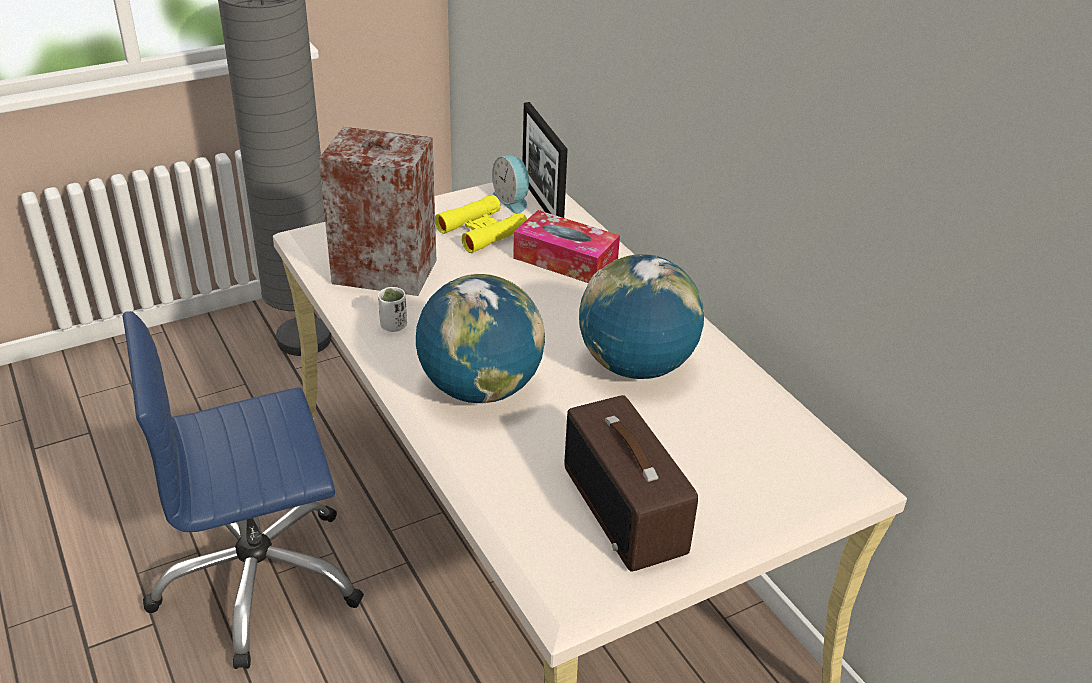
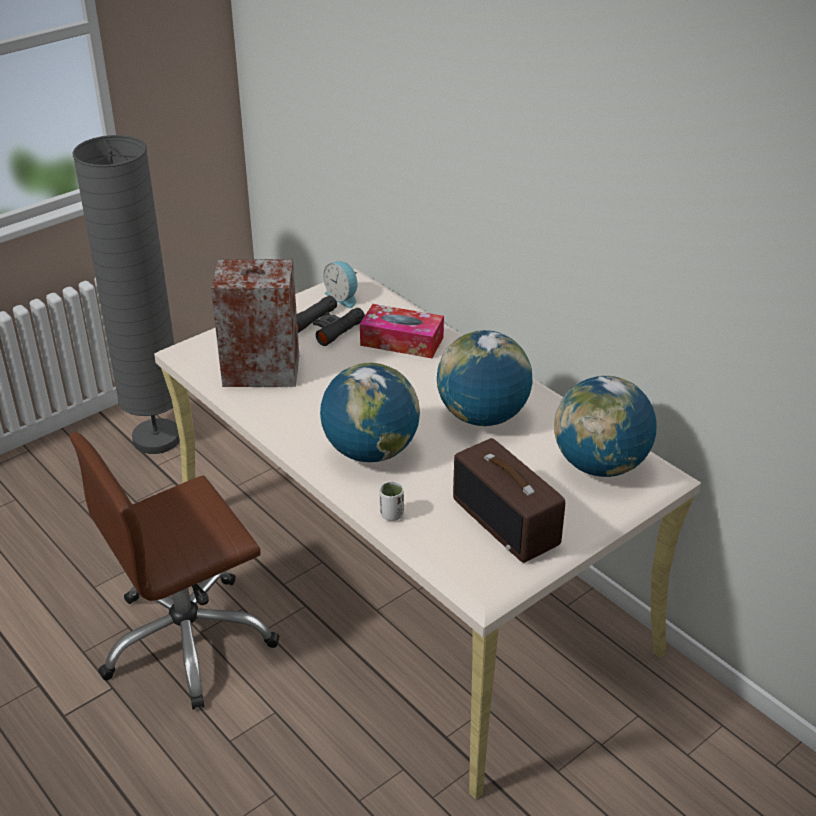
camera: 10 degrees left, 0 degrees up
(258, 581) = (188, 641): blue office chair -> brown office chair
(393, 326) = (285, 413): white cup -> white cup (392, 515)
(481, 231) = (327, 326): yellow binoculars -> black binoculars
(542, 203) = (367, 296): picture frame -> none
(772, 453) = (600, 465): none -> globe

